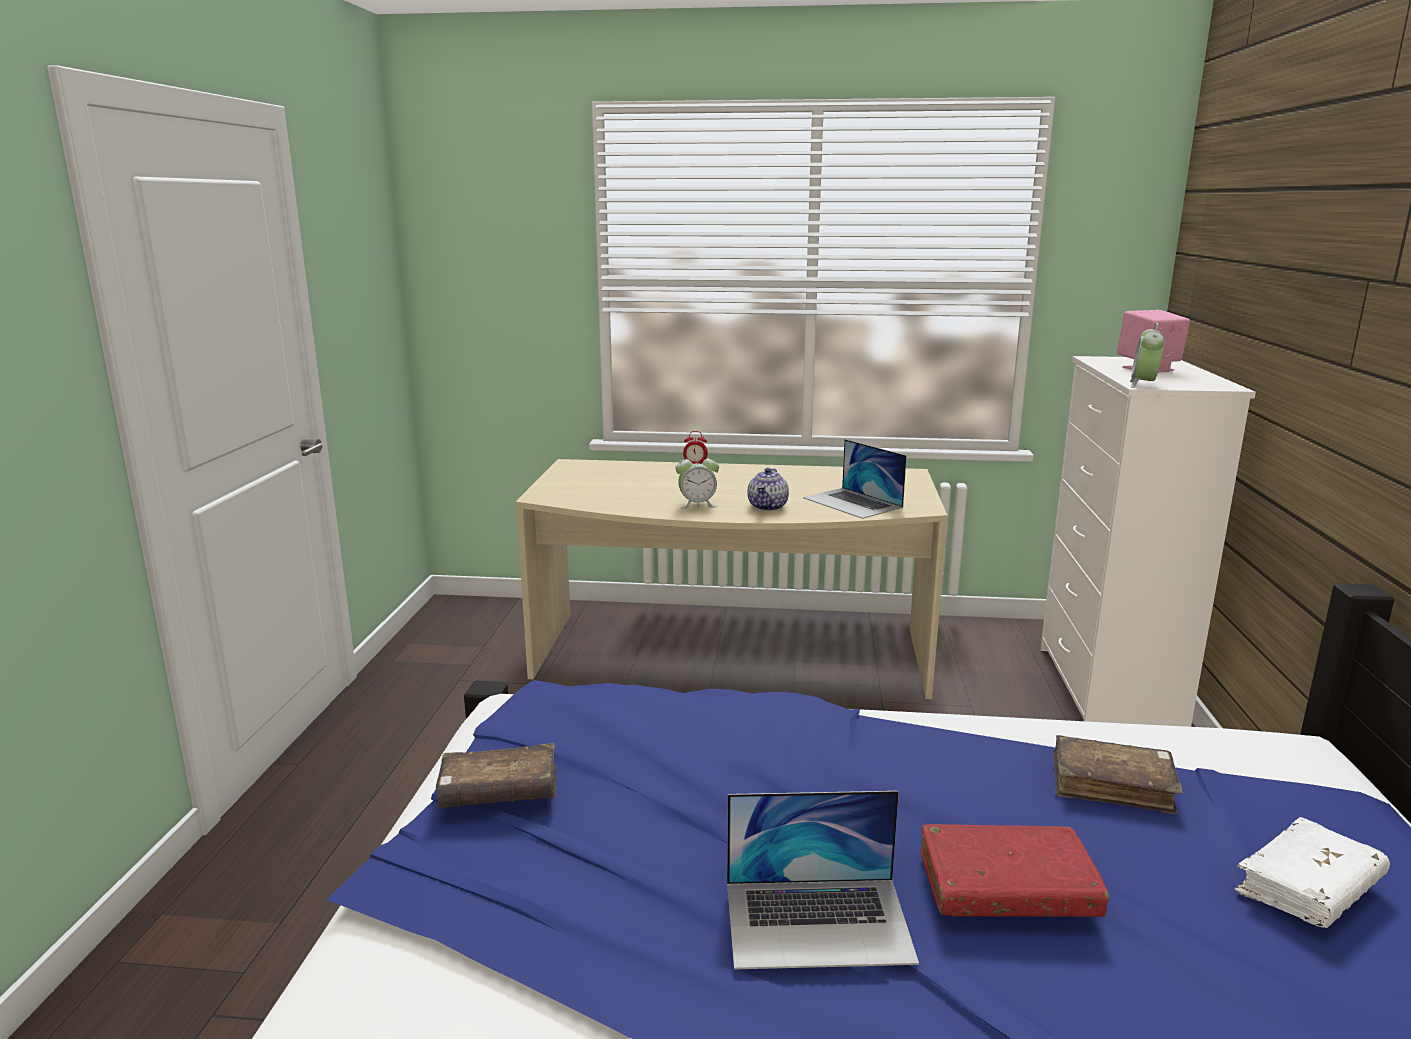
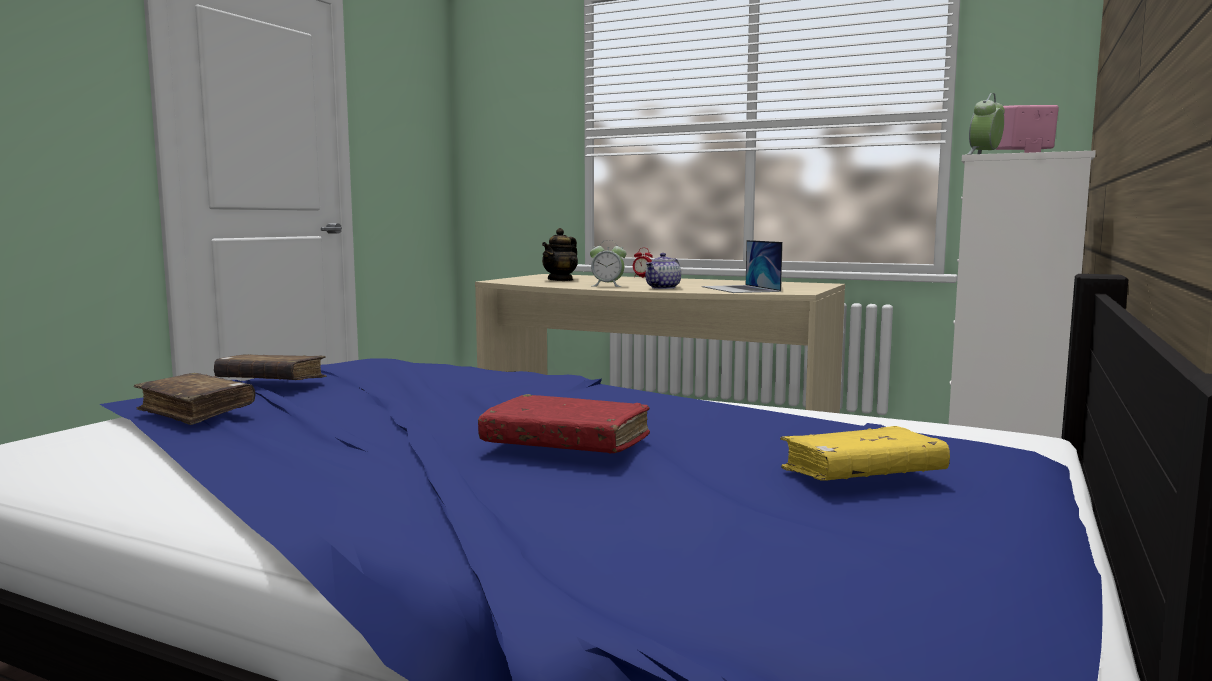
camera: 20 degrees right, 10 degrees down
(615, 486) = (560, 280): none -> teapot
(818, 921) = (385, 435): laptop -> none
(1111, 785) = (764, 423): brown book -> brown book (196, 411)
(1308, 888) = (862, 475): white book -> yellow book

